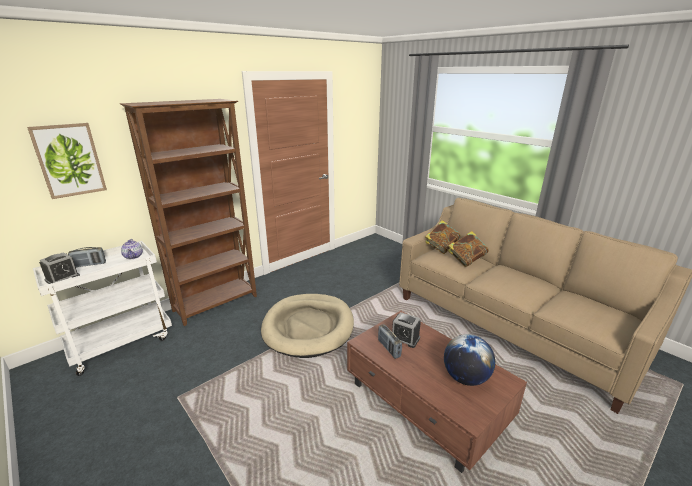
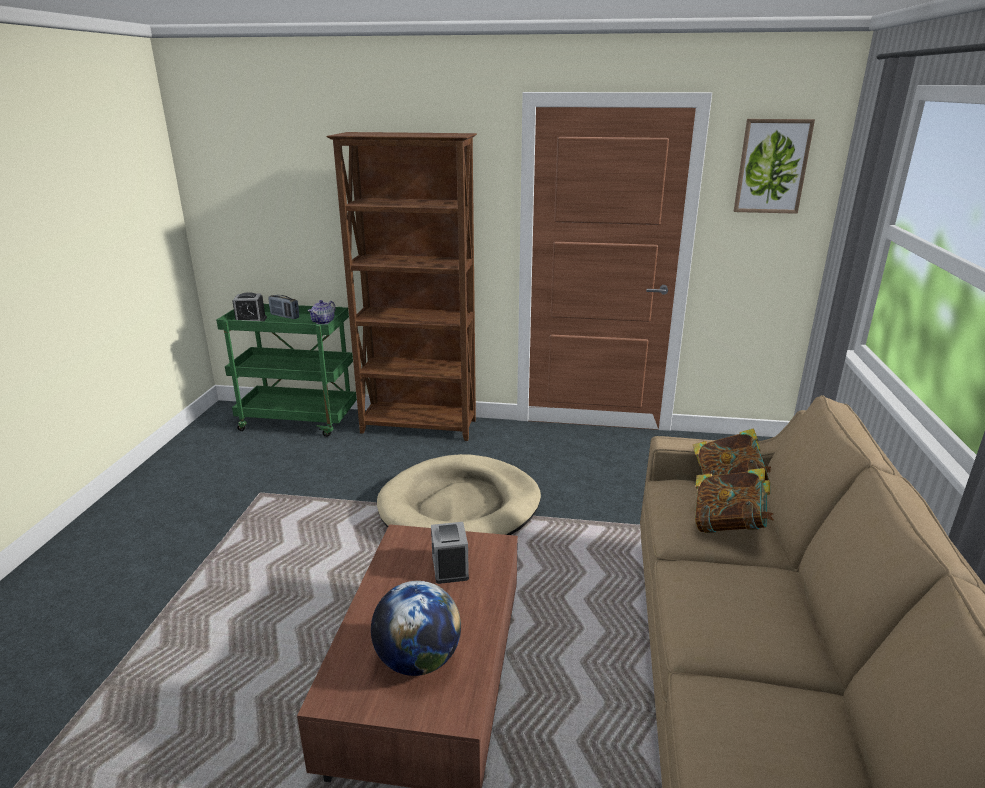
camera: 50 degrees right, 0 degrees up
(69, 160) = (293, 194): picture -> picture (772, 166)
(122, 343) = (299, 421): white cart -> green cart
(389, 348) = (411, 562): radio -> none

